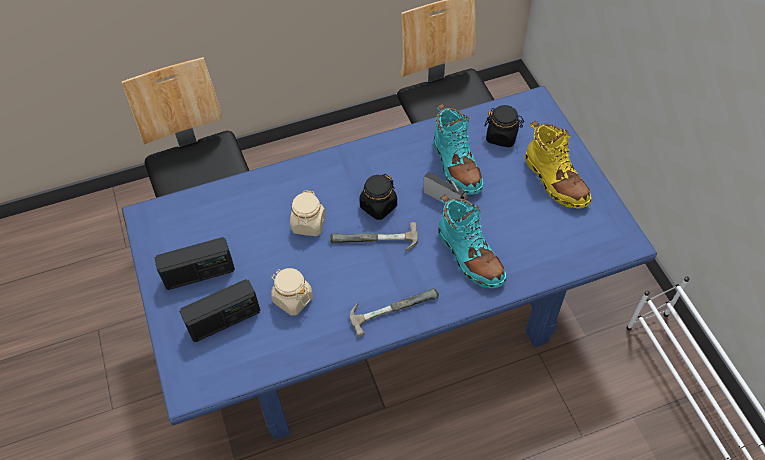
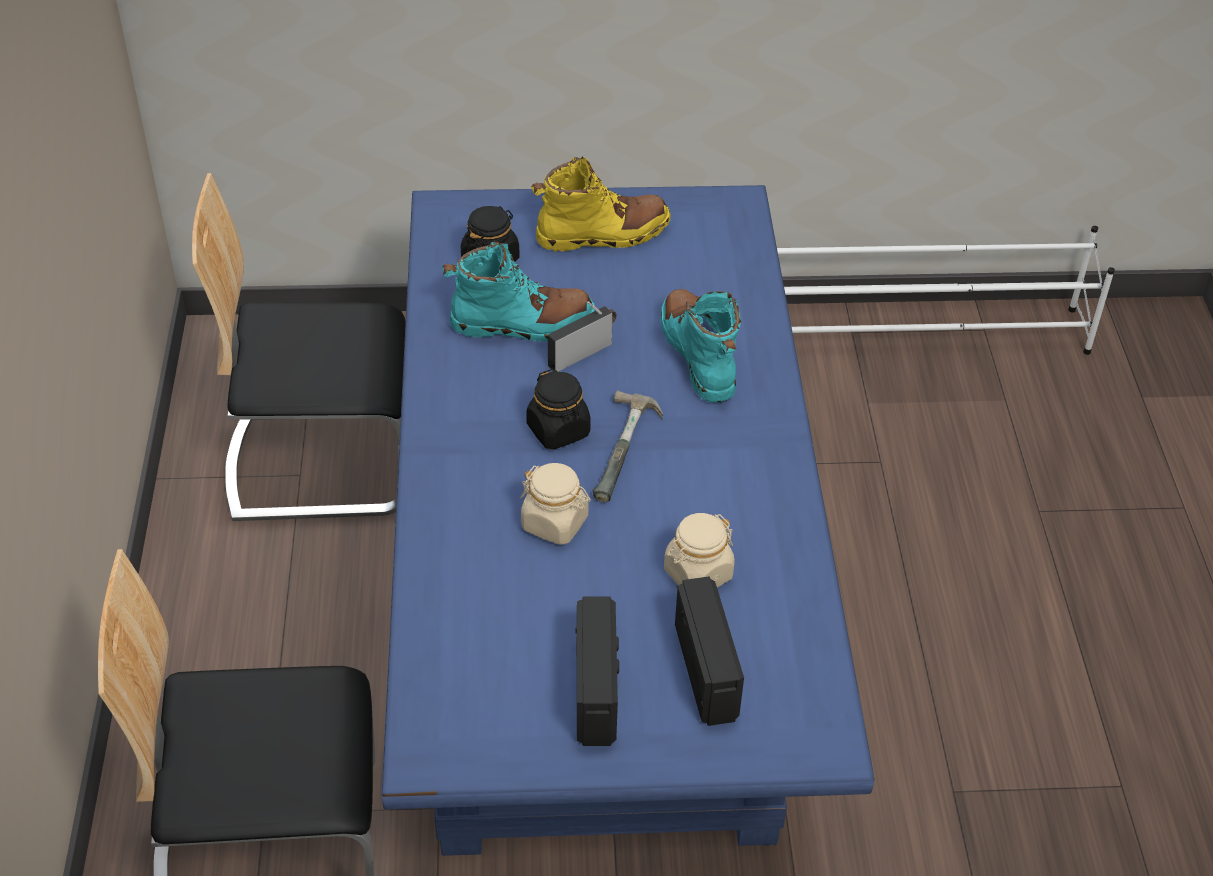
camera: 75 degrees left, 10 degrees down
(392, 305) = (753, 459): hammer -> none
(469, 256) = (699, 355): turquoise boot -> turquoise boot turned 90 degrees counterclockwise

